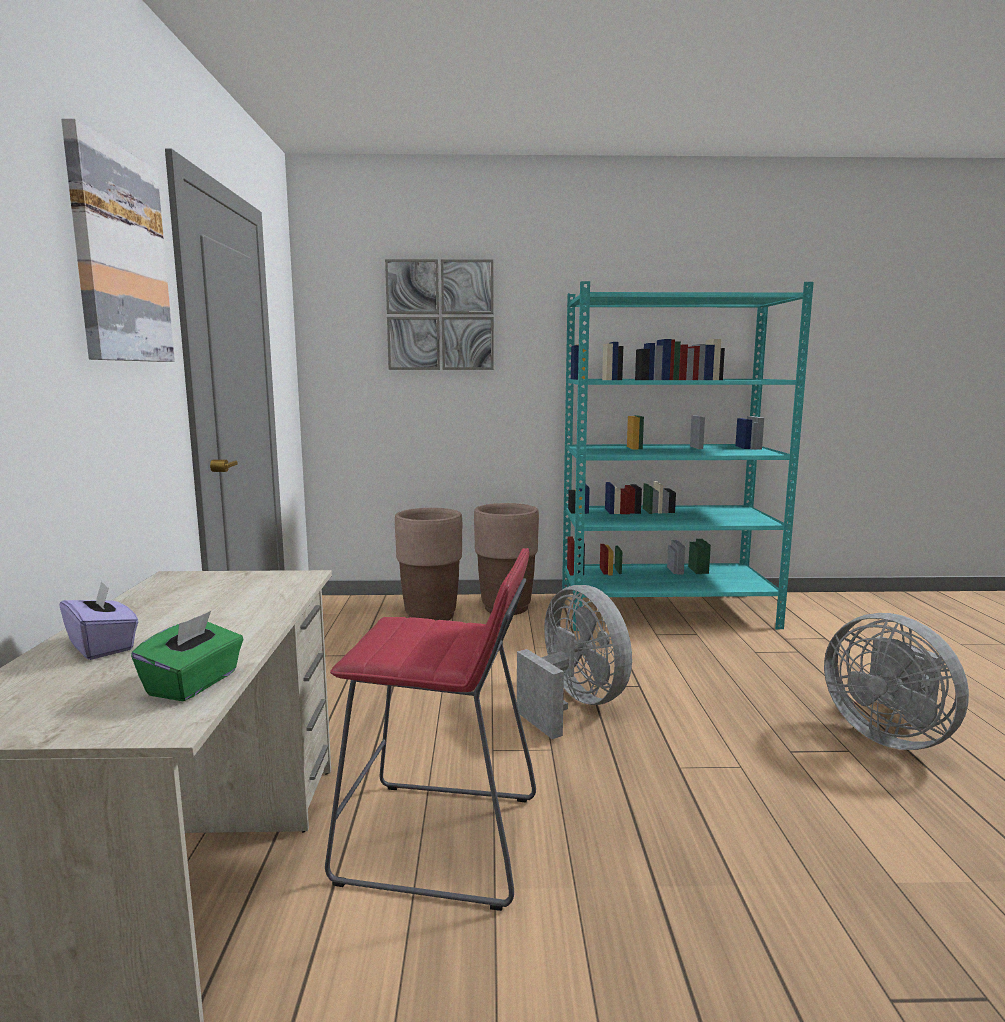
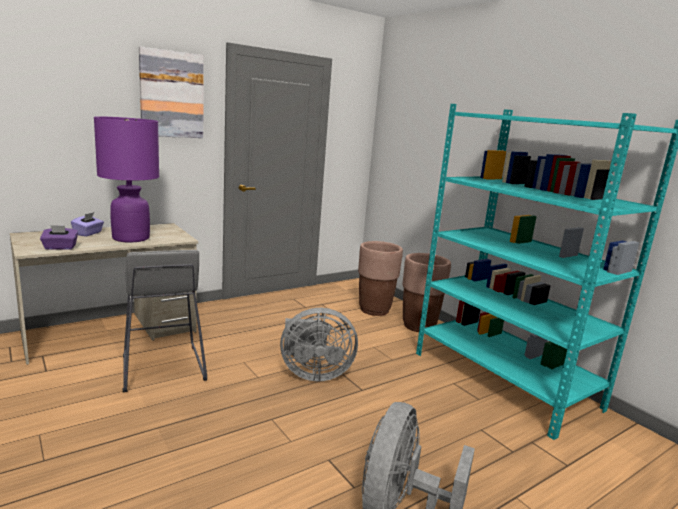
camera: 55 degrees right, 5 degrees up
(194, 684) = (60, 247): green tissue box -> purple tissue box
(226, 611) = (131, 238): none -> purple table lamp
(440, 315) = (436, 120): picture -> none
(440, 840) = (162, 368): red stool -> grey stool
(574, 705) = (313, 373): grey fan -> grey fan turned 60 degrees clockwise

